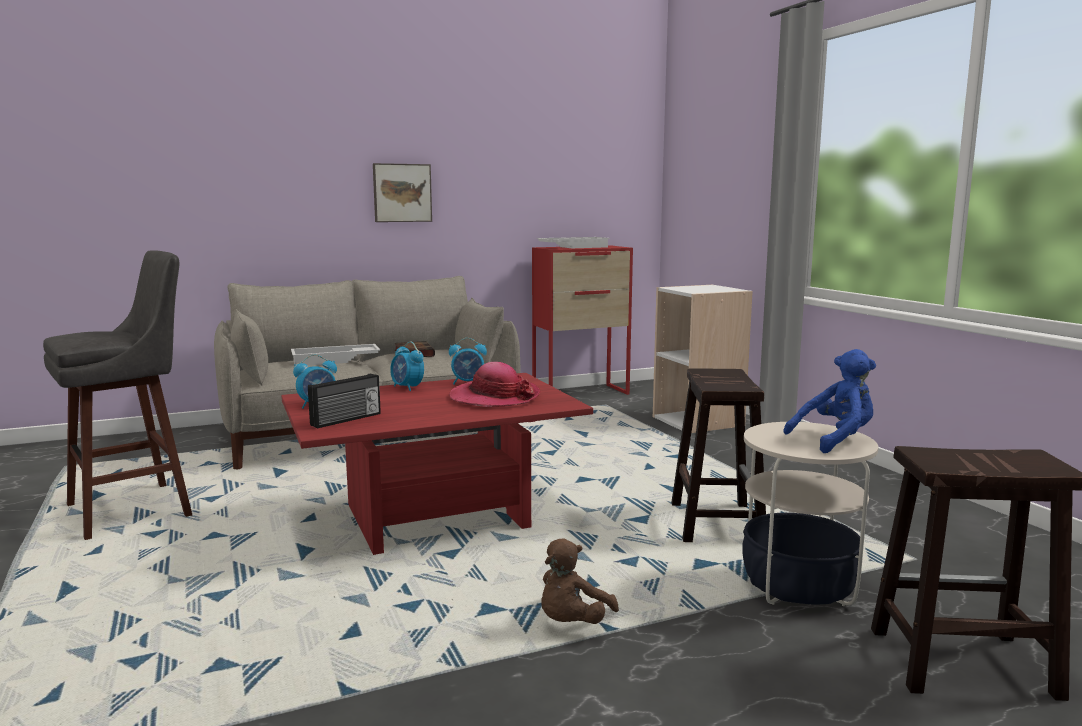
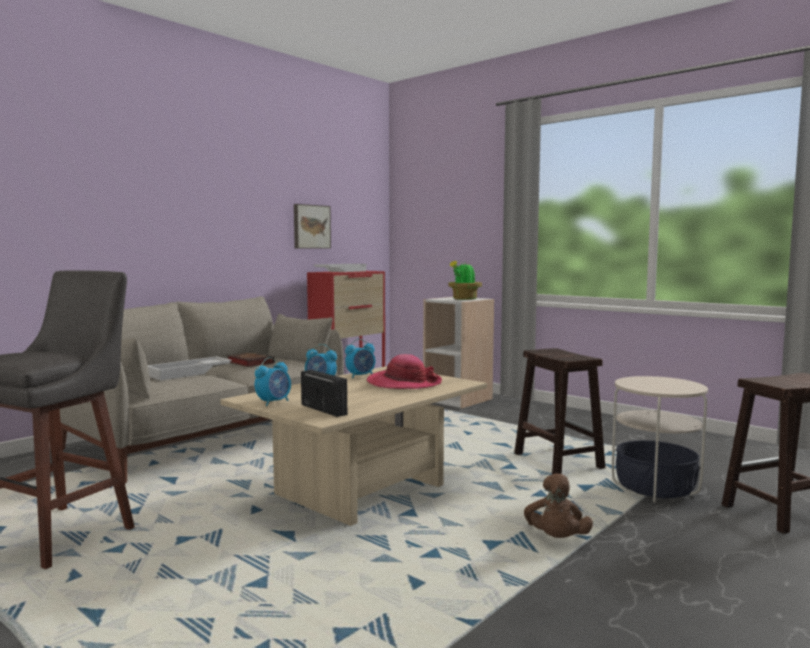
camera: 25 degrees left, 5 degrees down
(347, 419) = (324, 409): radio -> radio turned 60 degrees counterclockwise
(402, 193) = (208, 225): picture -> picture (311, 226)
(435, 519) = (362, 492): red coffee table -> beige coffee table
(707, 289) = (464, 299): none -> potted plant
(835, 440) = (675, 383): blue plush toy -> none

